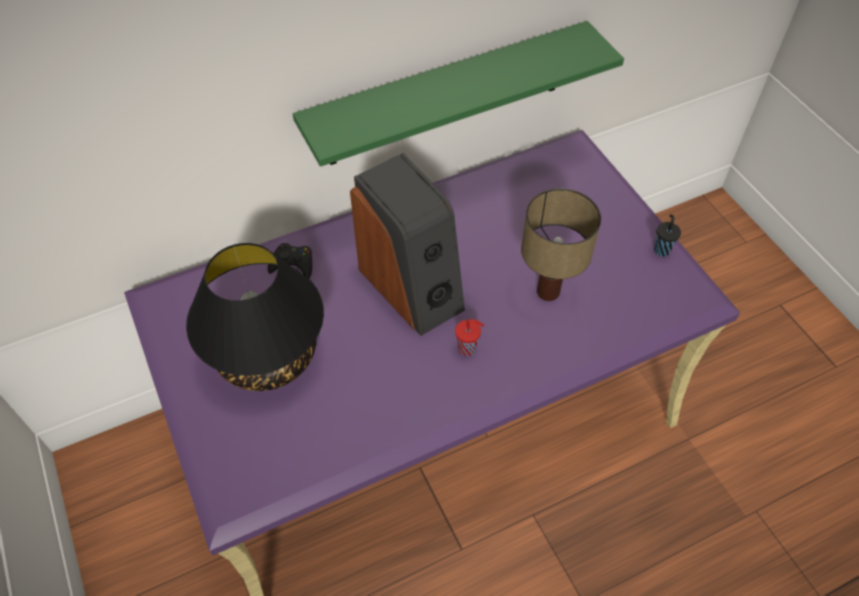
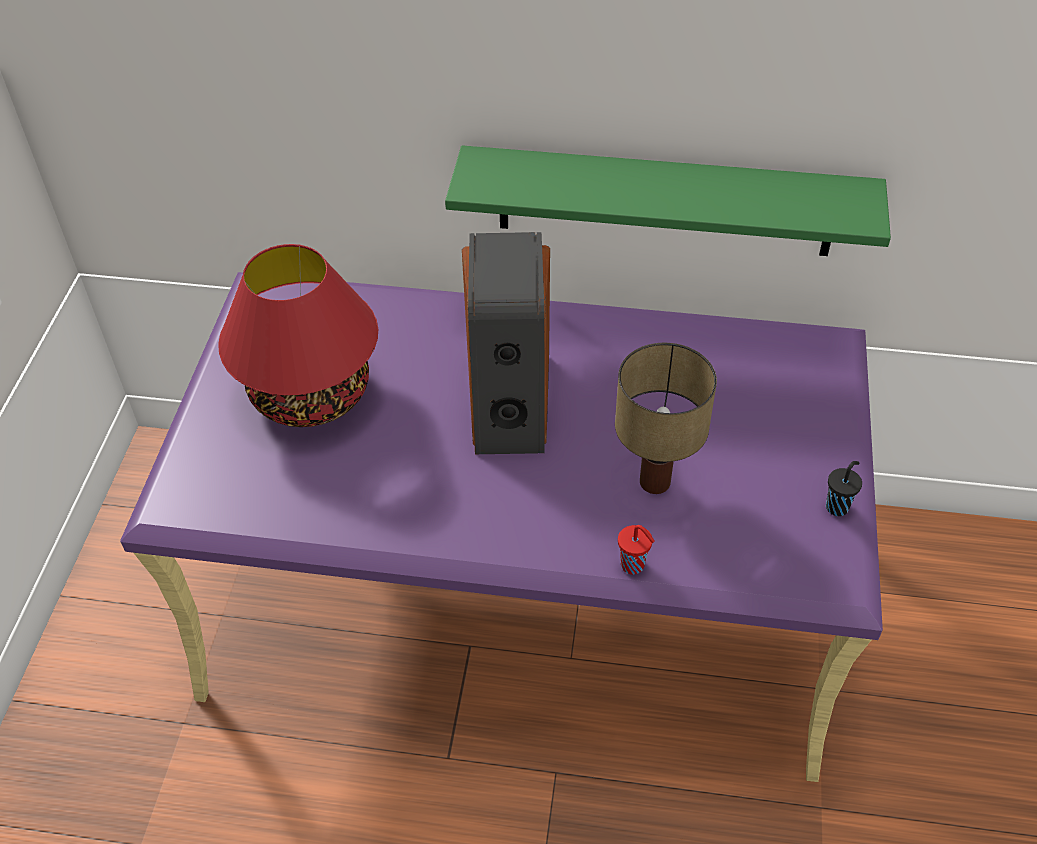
camera: 35 degrees right, 5 degrees down
(266, 355) = (310, 393): black table lamp -> red table lamp
(293, 264) = (409, 320): black game controller -> none
(468, 348) = (513, 493): red cup -> red cup (634, 566)

